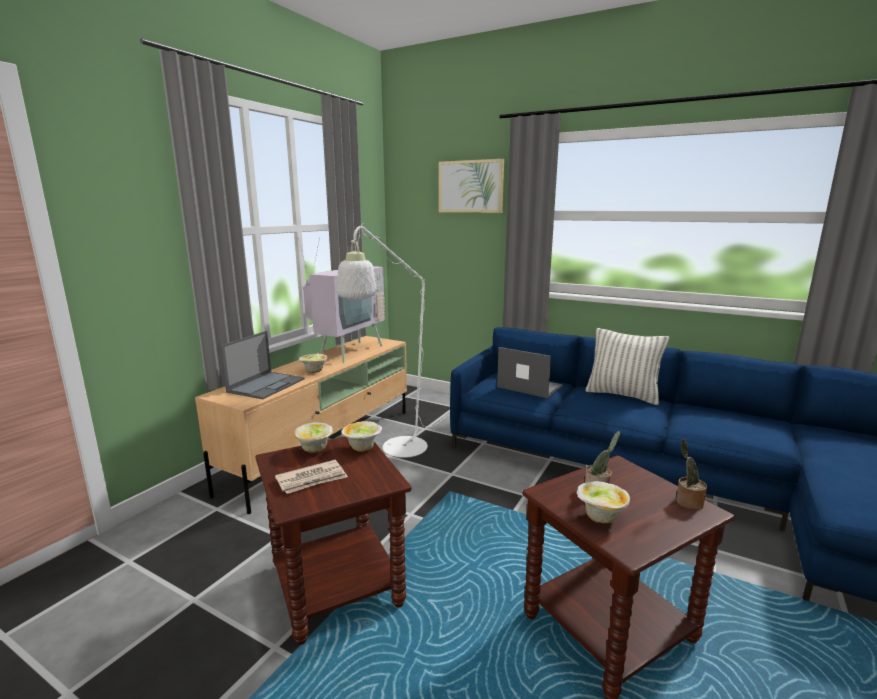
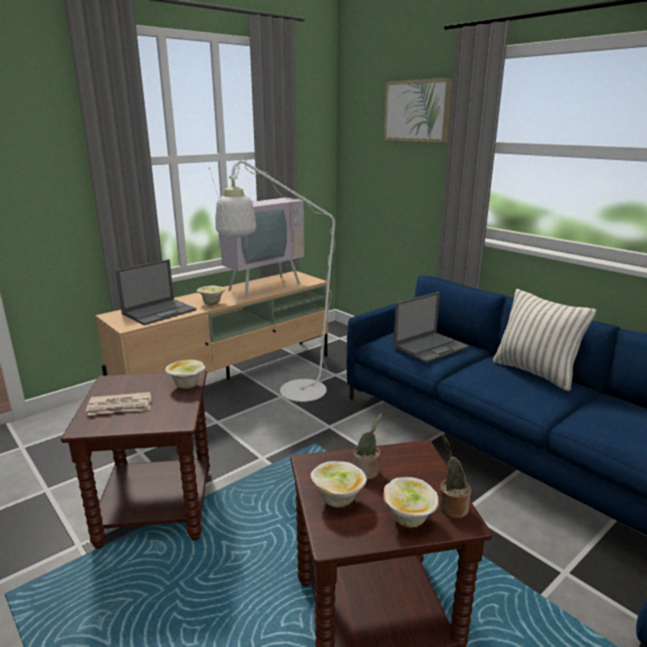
camera: 20 degrees right, 5 degrees up
(315, 449) = (148, 379): bowl -> bowl (409, 519)
(529, 386) = (431, 347): laptop -> laptop turned 90 degrees clockwise

